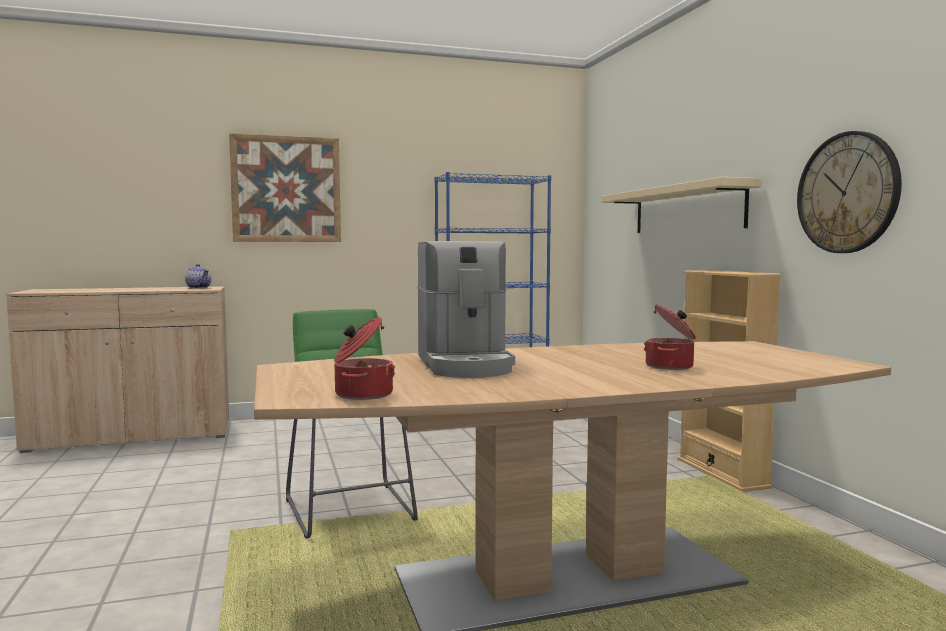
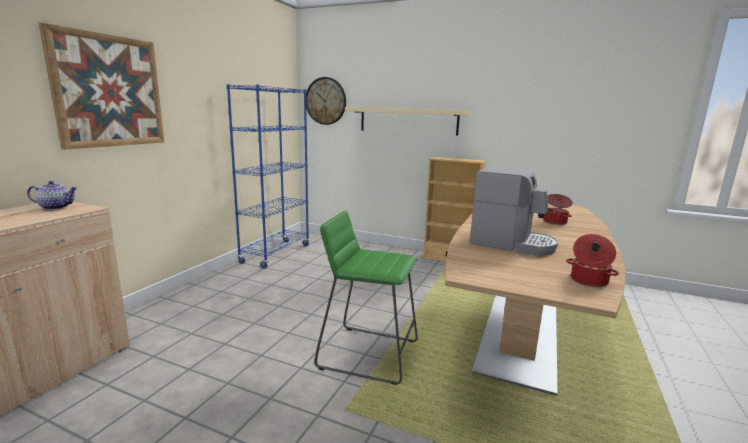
camera: 50 degrees left, 10 degrees up
(847, 193) = (525, 124): wall clock -> wall clock (326, 101)

